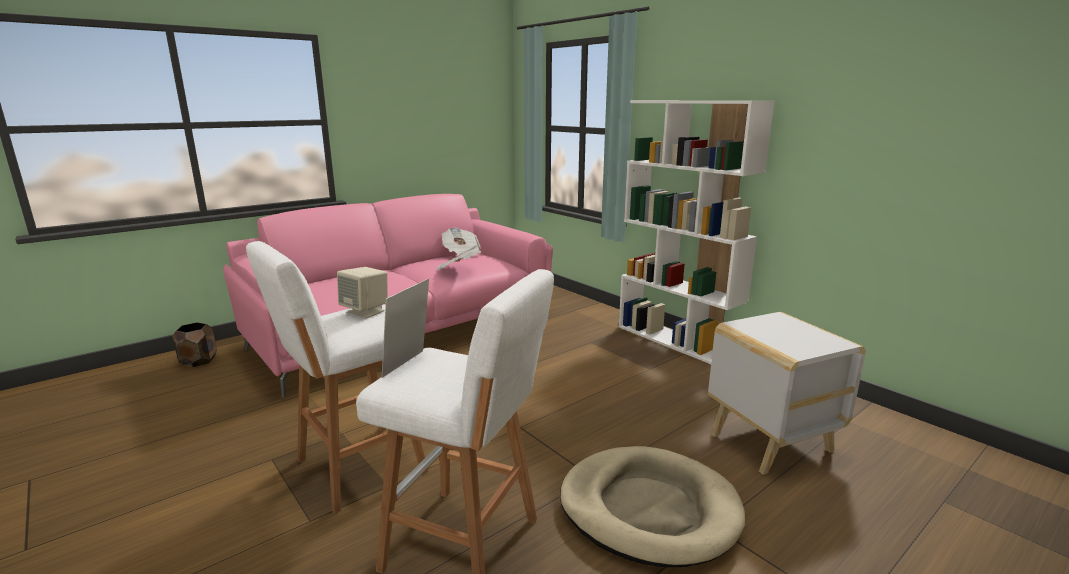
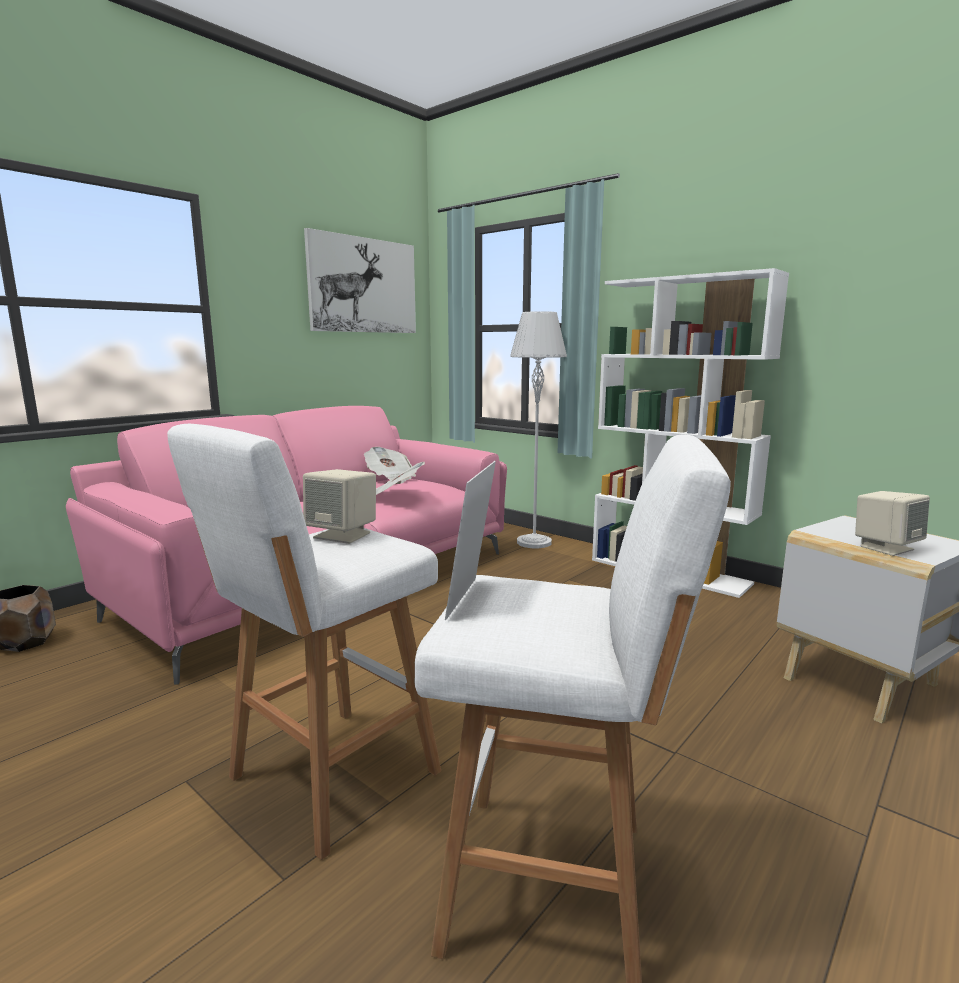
camera: 10 degrees left, 5 degrees down
(453, 94) = (363, 285): none -> picture
(580, 309) = (534, 542): none -> grey floor lamp
(648, 509) = (776, 789): beige dog bed -> none
(777, 343) = (886, 548): none -> beige speaker

